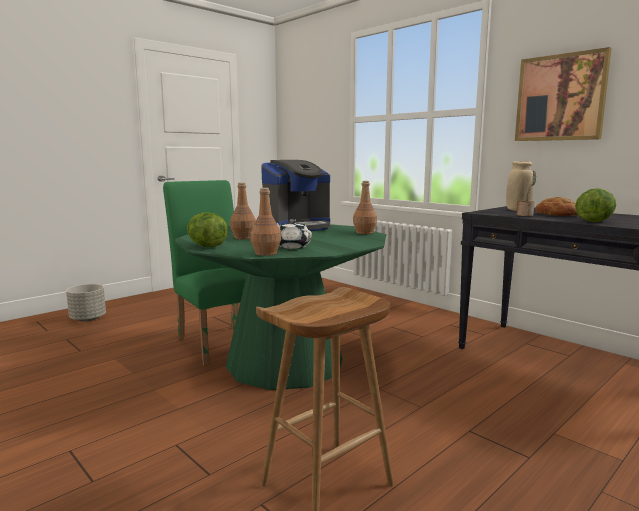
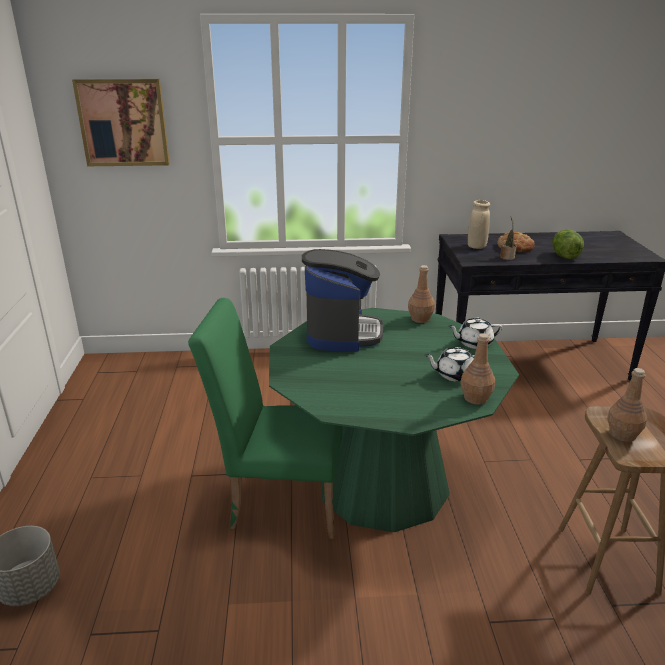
camera: 50 degrees left, 15 degrees up
(207, 246) = (399, 415): lettuce -> none
(243, 238) = (370, 380): brown bottle -> brown bottle (623, 434)
(358, 243) = (473, 343): none -> white teapot
(560, 98) = (486, 130): picture -> picture (123, 123)

